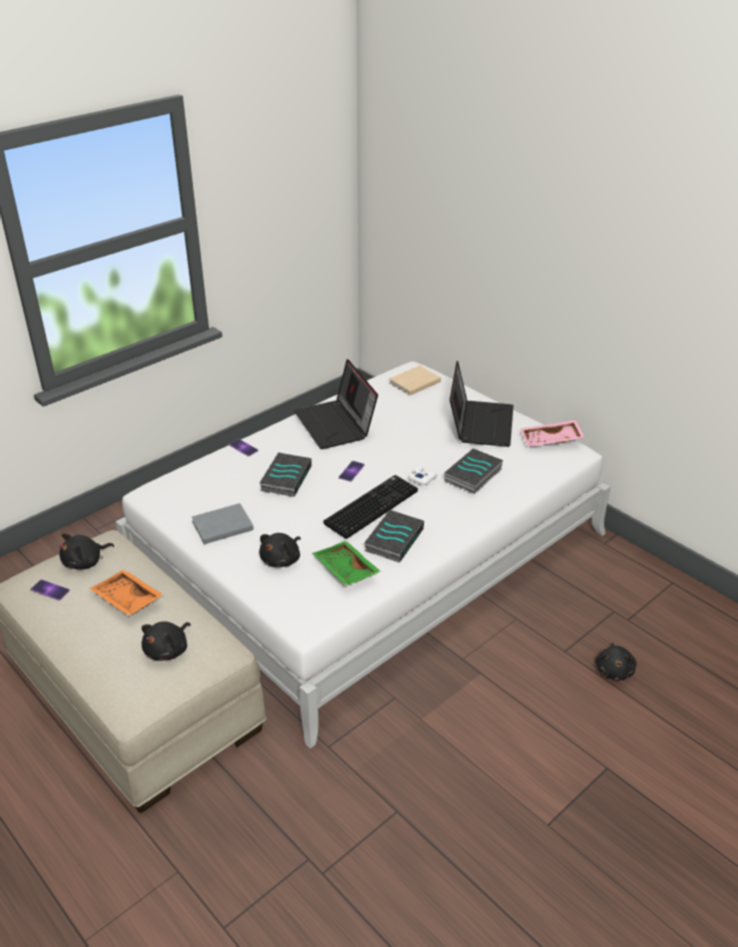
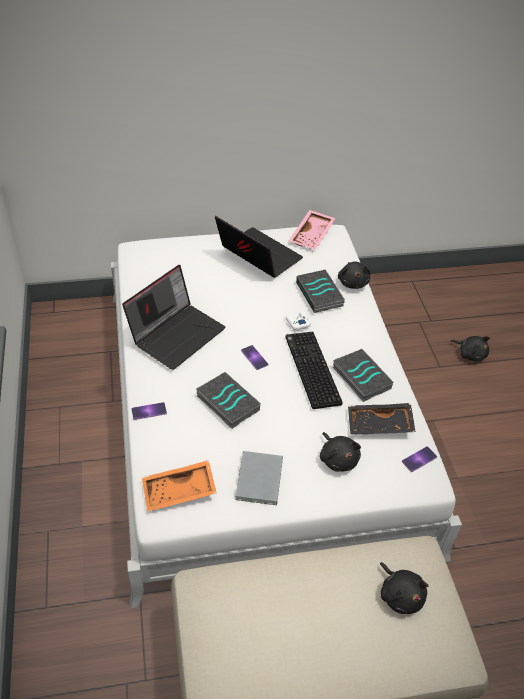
camera: 60 degrees left, 10 degrees up
(50, 590) = (249, 667): phone -> phone (419, 459)
(85, 562) = (222, 617): black plush toy -> black plush toy (353, 282)
(126, 600) = (309, 602): orange tray -> orange tray (179, 492)
(336, 425) = (177, 333): laptop -> laptop turned 60 degrees counterclockwise
(344, 570) = (379, 425): green tray -> black tray
(413, 382) = (157, 259): beige book -> none

